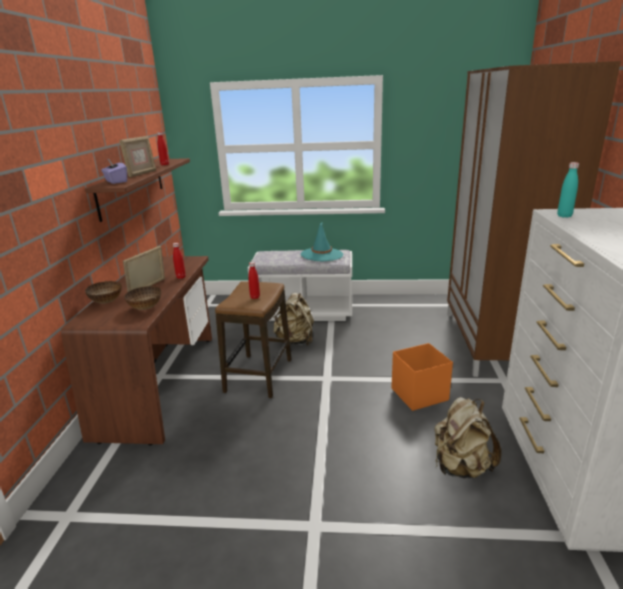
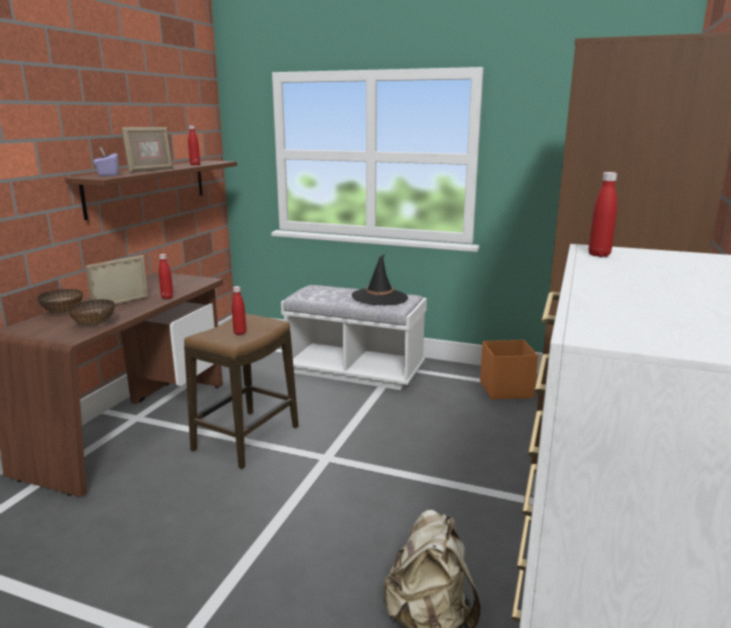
camera: 15 degrees right, 5 degrees down
(295, 341) = (320, 404): beige backpack -> none
(322, 255) = (379, 297): turquoise hat -> black hat
(418, 394) = (434, 503): orange storage box -> orange storage box (505, 389)
(564, 216) = (599, 255): turquoise bottle -> red bottle

